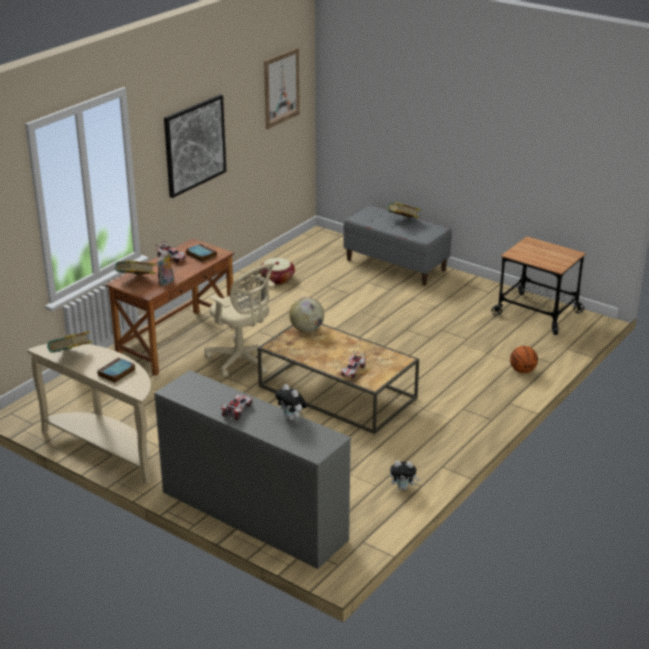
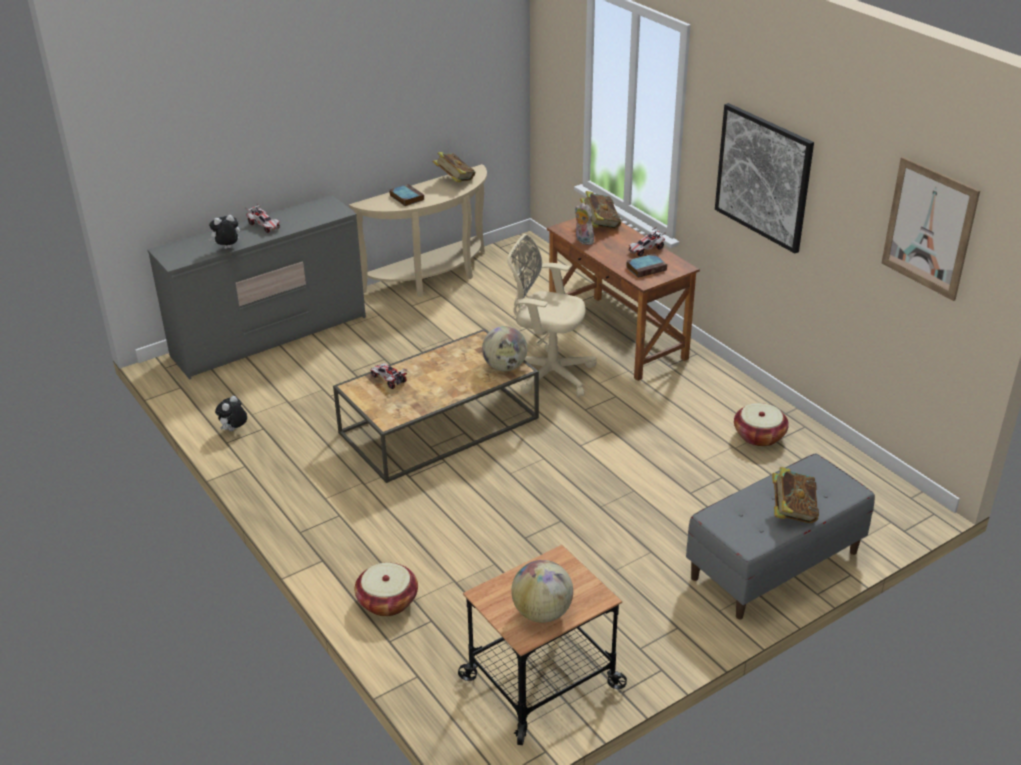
camera: 110 degrees right, 5 degrees up
(242, 361) = (548, 373): beige office chair -> beige office chair turned 45 degrees clockwise
(522, 371) = (387, 601): basketball -> basket
(554, 252) = (542, 612): none -> globe

